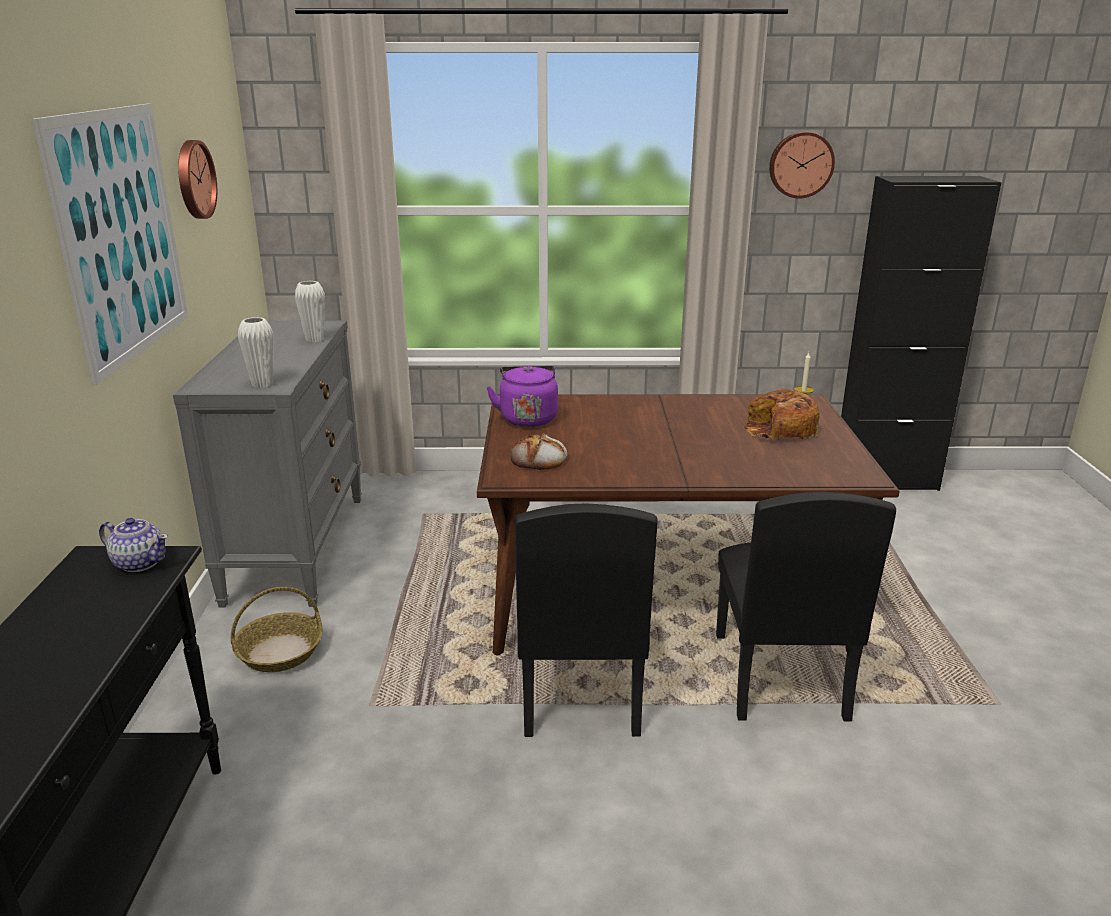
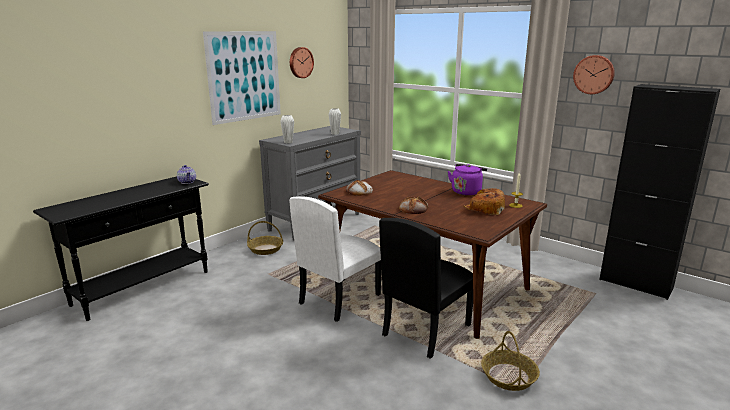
camera: 40 degrees right, 5 degrees down
(527, 418) = (384, 179): purple kettle -> purple kettle (466, 191)
(579, 689) = (339, 298): black chair -> white chair
(693, 464) = (414, 209): none -> bread
(964, 692) = (509, 376): none -> basket

